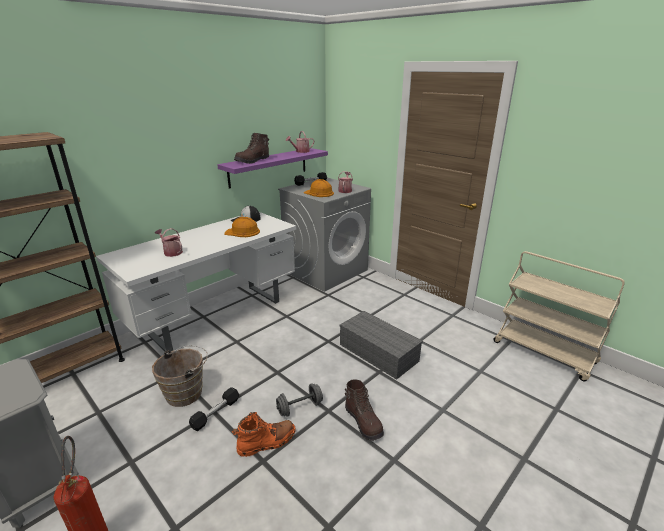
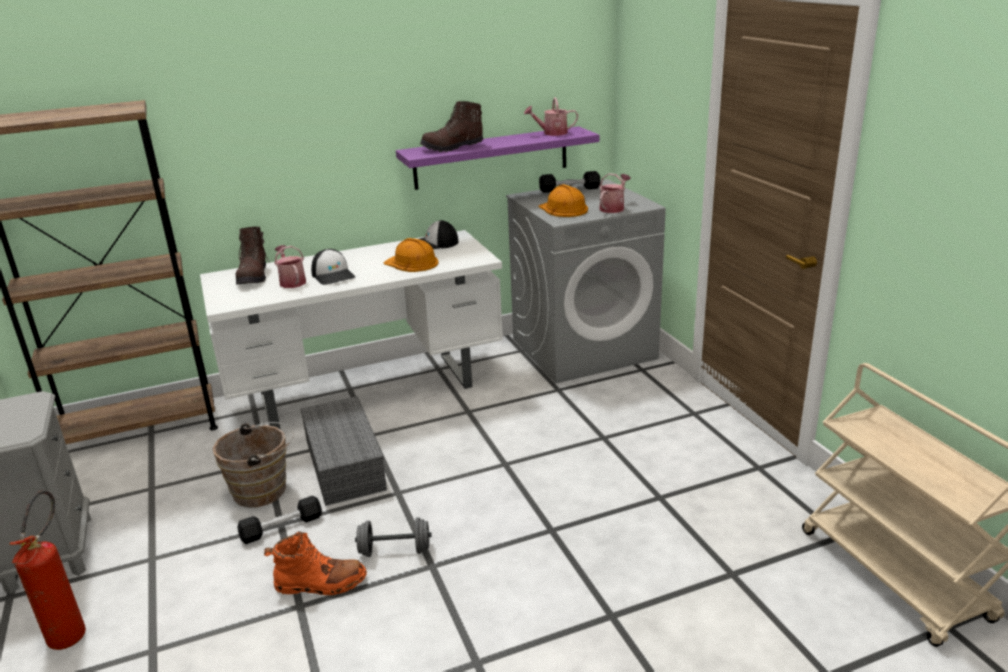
camera: 25 degrees right, 0 degrees up
(197, 245) = (333, 275): none -> cap
(364, 422) = (472, 597): brown boot -> brown boot (254, 276)
(377, 352) = (570, 499): grey storage box -> grey storage box (343, 463)

